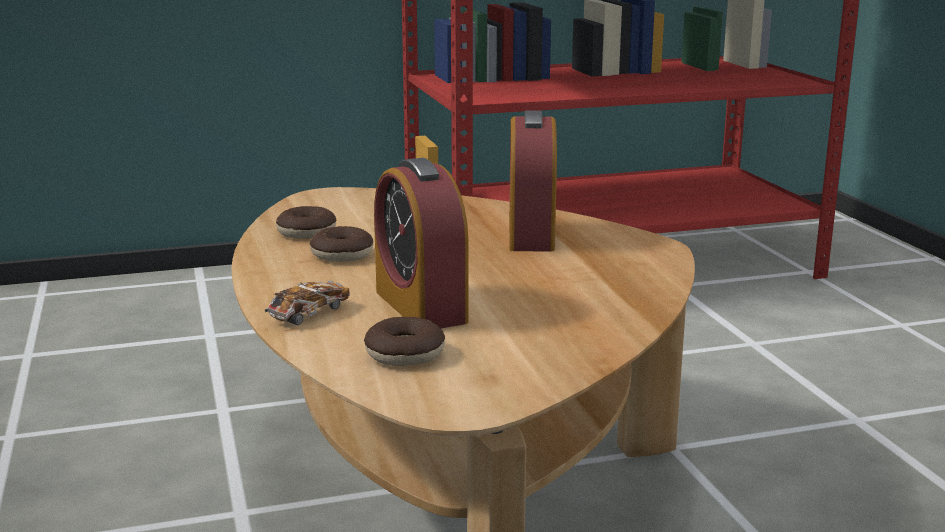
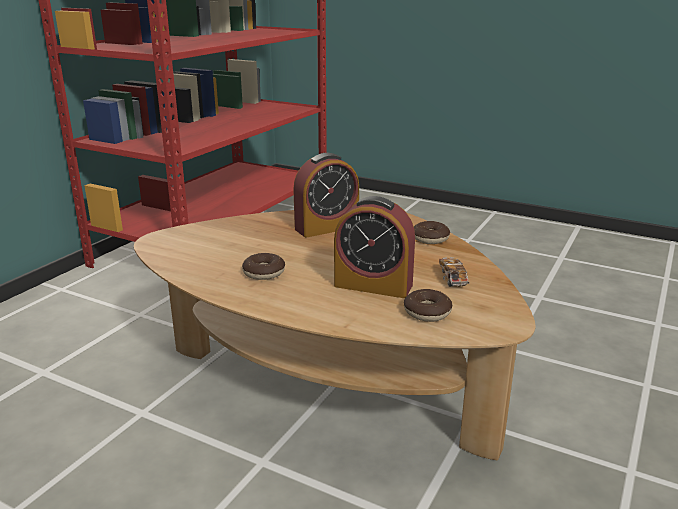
camera: 45 degrees left, 5 degrees up
(306, 232) = (209, 267): donut -> donut (430, 238)
(309, 314) = (334, 313): toy car -> toy car (452, 279)
(531, 235) = (326, 227): alarm clock -> alarm clock turned 75 degrees counterclockwise

